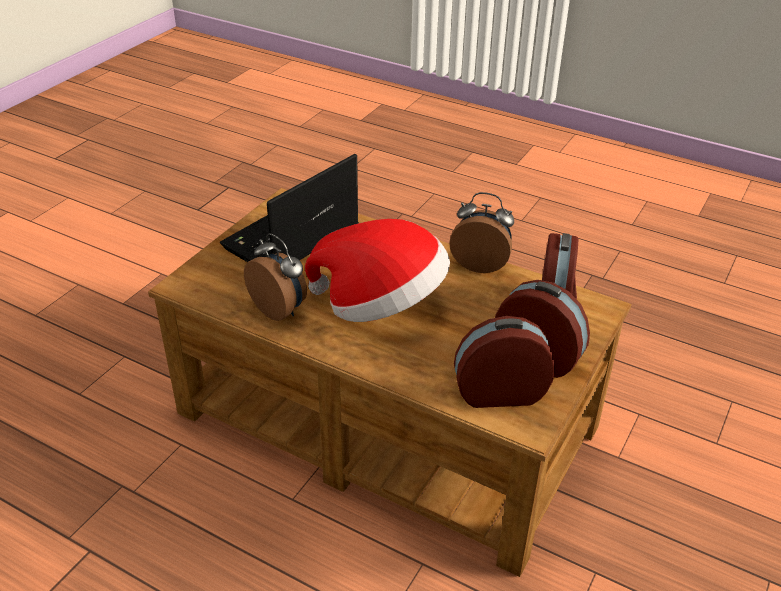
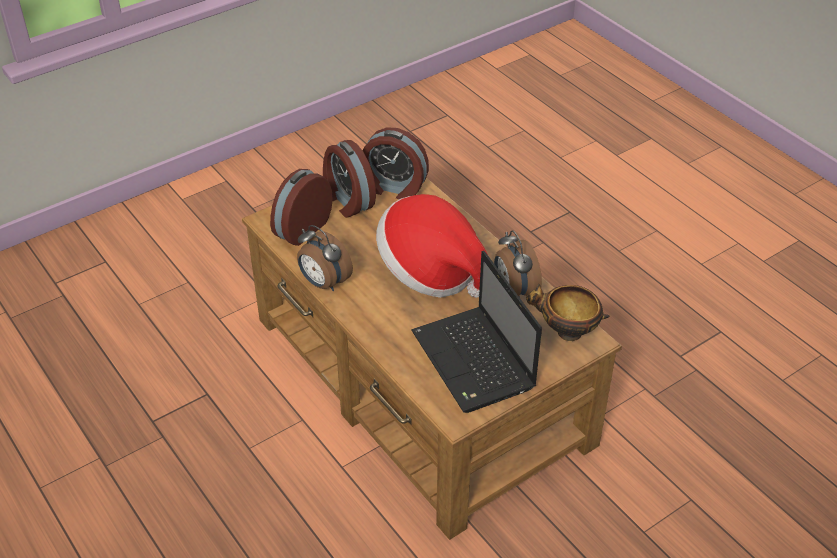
camera: 155 degrees left, 5 degrees up
(209, 285) = (566, 332): none -> bowl
(289, 239) = (475, 362): laptop -> laptop turned 90 degrees clockwise

